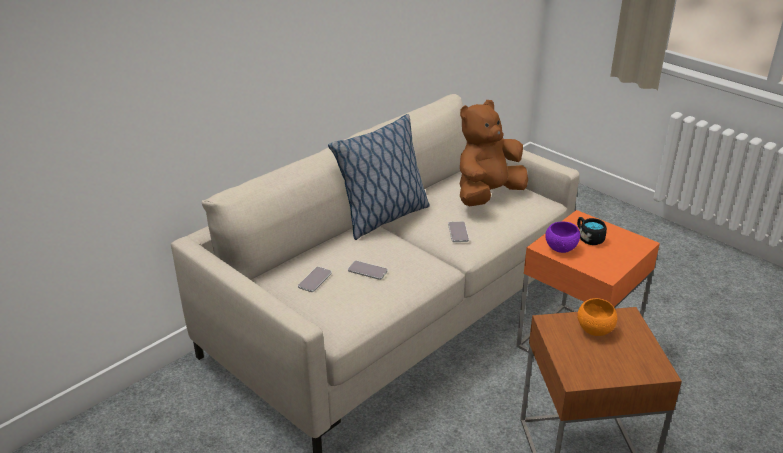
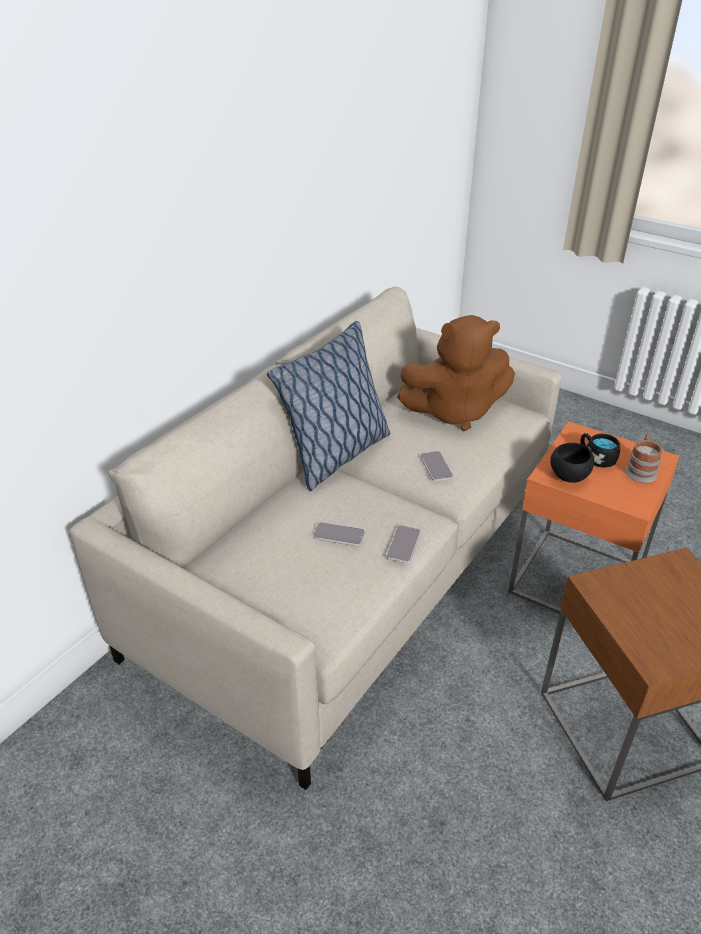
camera: 10 degrees left, 5 degrees up
(315, 280) = (273, 557): phone -> phone (403, 545)
(487, 195) = (455, 411): brown plush toy -> brown plush toy turned 135 degrees counterclockwise
(560, 248) = (568, 476): purple bowl -> black bowl
(594, 330) = (650, 587): orange bowl -> none
(622, 250) = (640, 470): none -> mug

